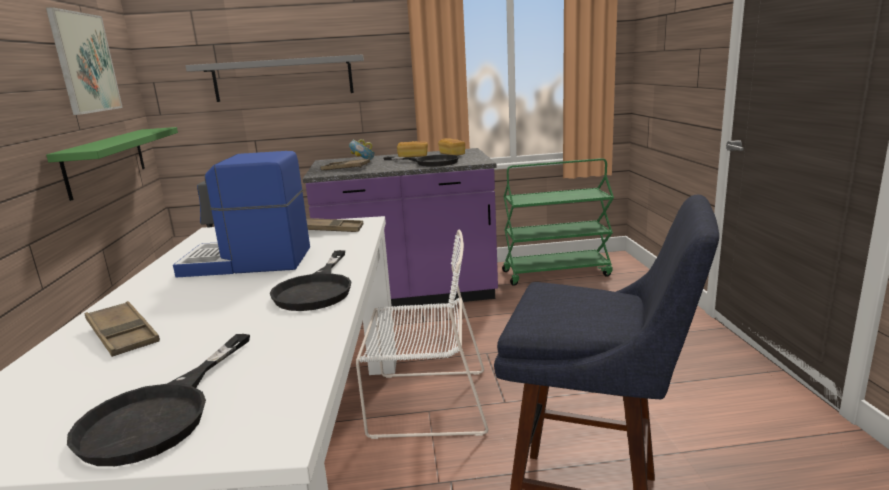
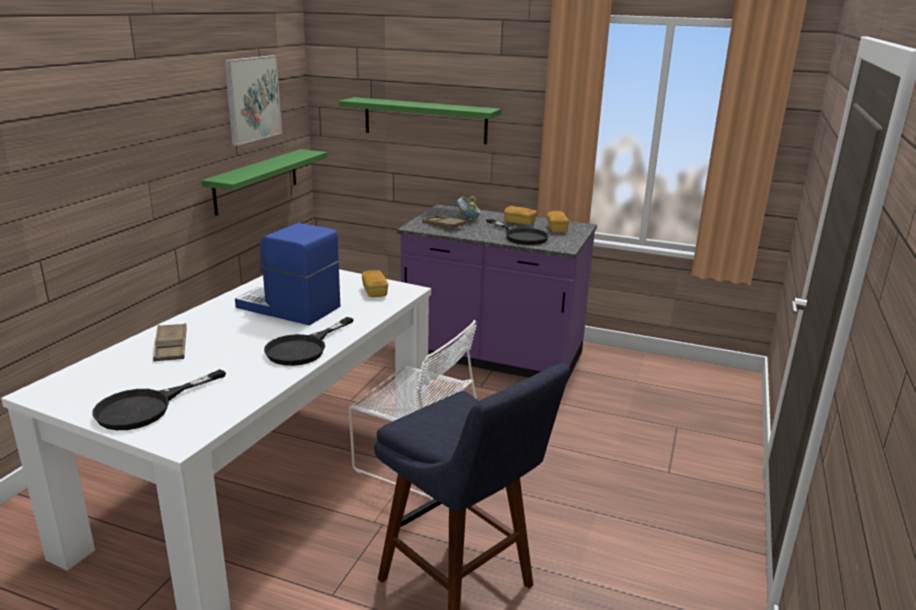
camera: 25 degrees right, 5 degrees up
(283, 78) = (425, 120): grey shelf -> green shelf
(331, 230) = (375, 292): brown tray -> bread
(556, 273) = (655, 376): green cart -> none

